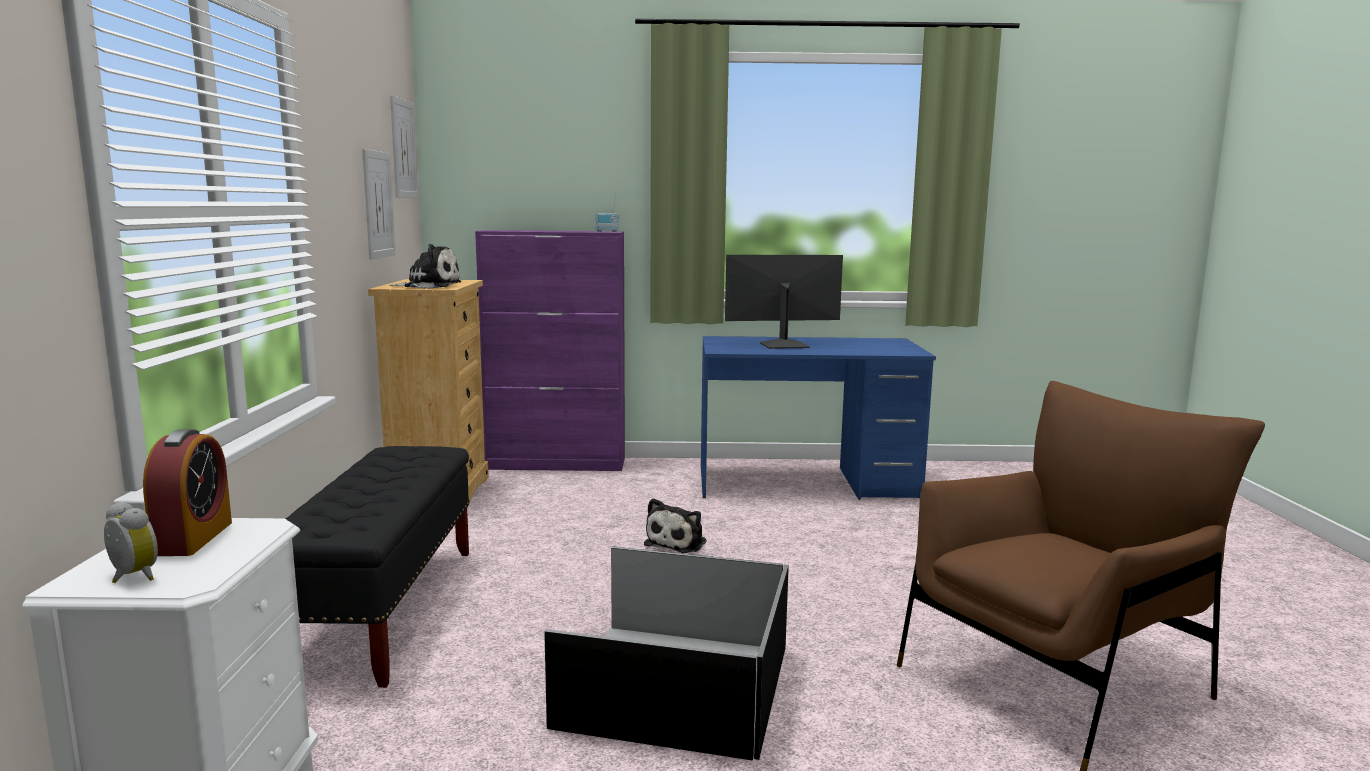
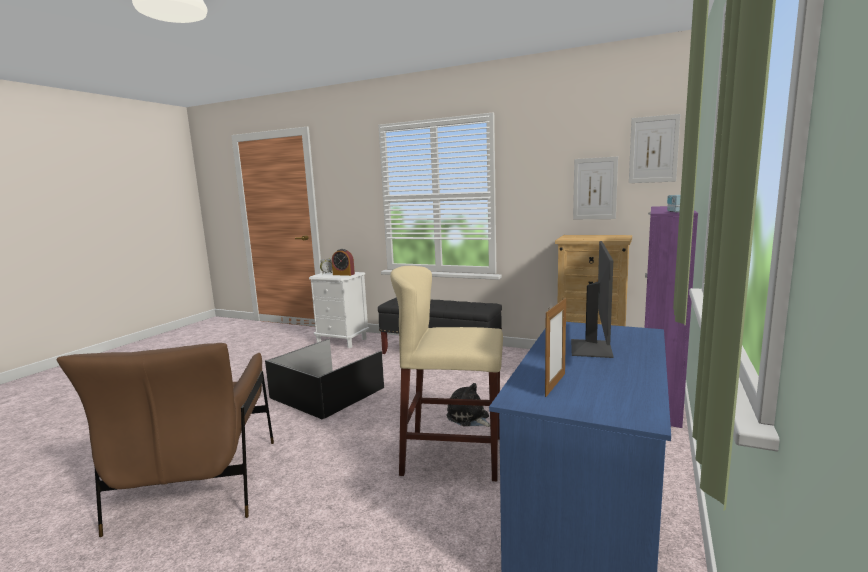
camera: 115 degrees right, 0 degrees up
(429, 286) = (578, 237): plush toy -> none
(778, 538) = (452, 455): none -> beige stool
(875, 349) = (555, 384): none -> picture frame

